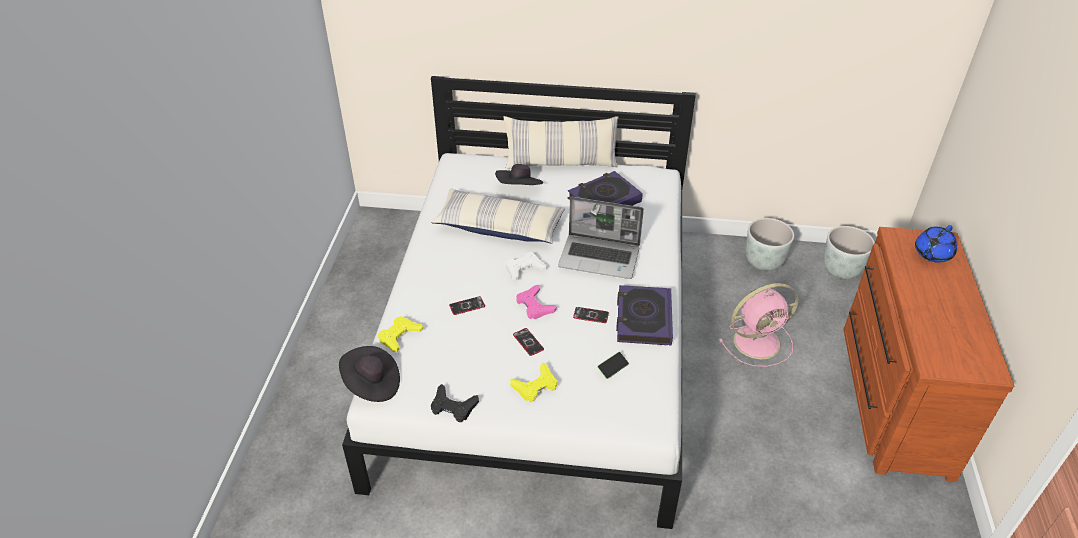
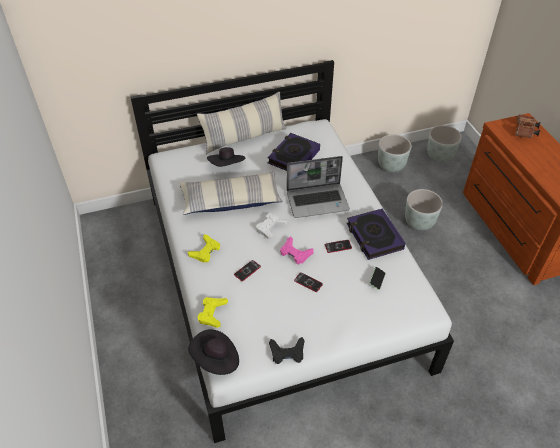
camera: 25 degrees left, 5 degrees up
(535, 386) = (334, 314): yellow game controller -> yellow game controller (205, 251)
(758, 341) = (419, 222): pink fan -> grey planter
(932, 254) = (524, 132): blue teapot -> brown binoculars

